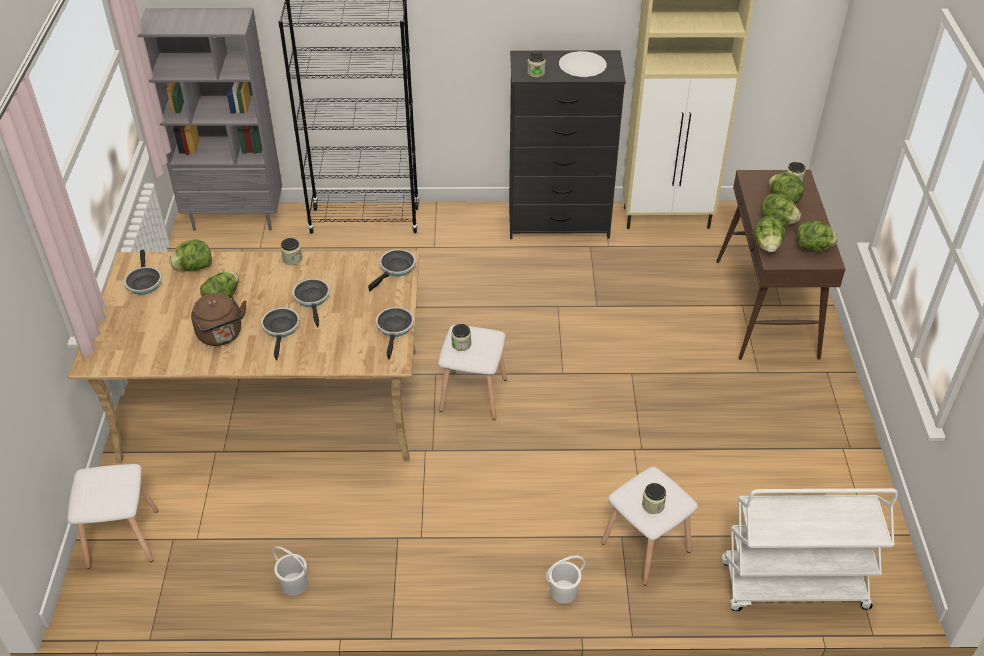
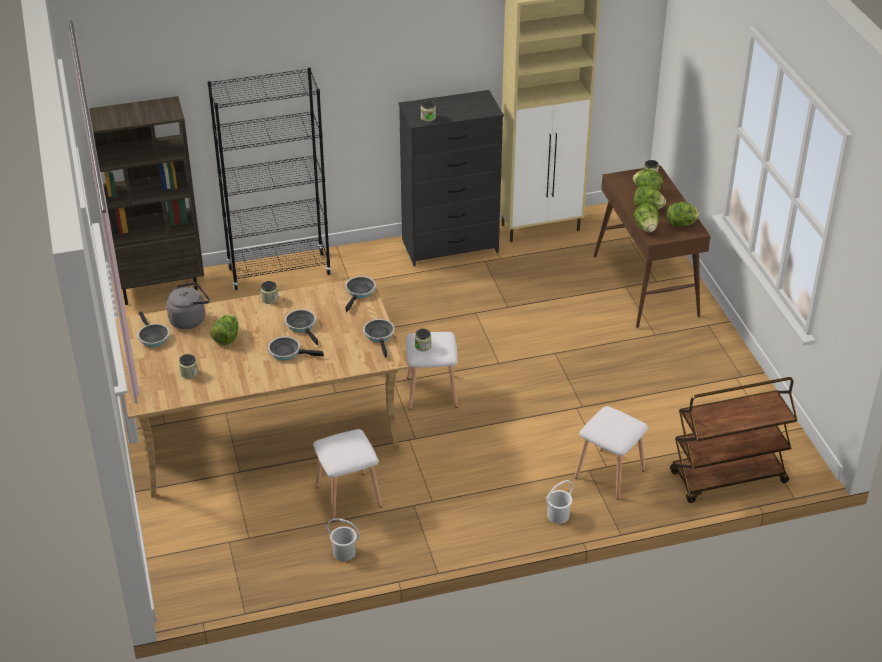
camera: 15 degrees left, 5 degrees down
(121, 539) = (185, 550): white stool -> white stool (347, 497)
(194, 268) = (189, 319): lettuce -> grey kettle
(221, 335) = (240, 365): brown kettle -> none
(236, 217) = (160, 288): grey bookcase -> brown bookcase
(281, 329) = (287, 352): frying pan -> frying pan turned 60 degrees counterclockwise
(582, 66) = (463, 107): white plate -> none
(653, 505) = (616, 431): jar -> jar (189, 373)
(793, 586) = (727, 478): white cart -> brown cart

